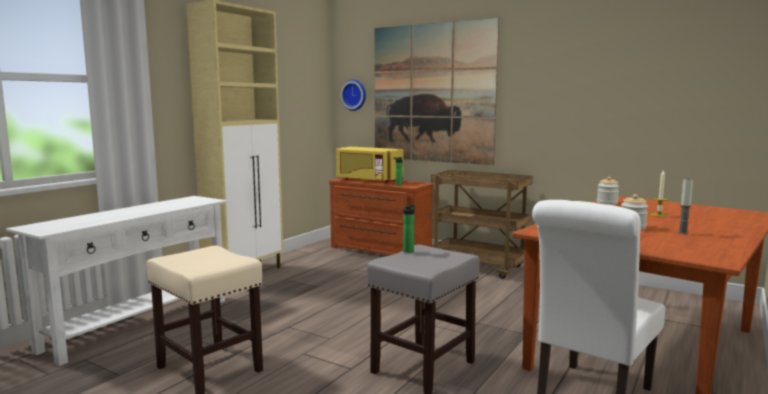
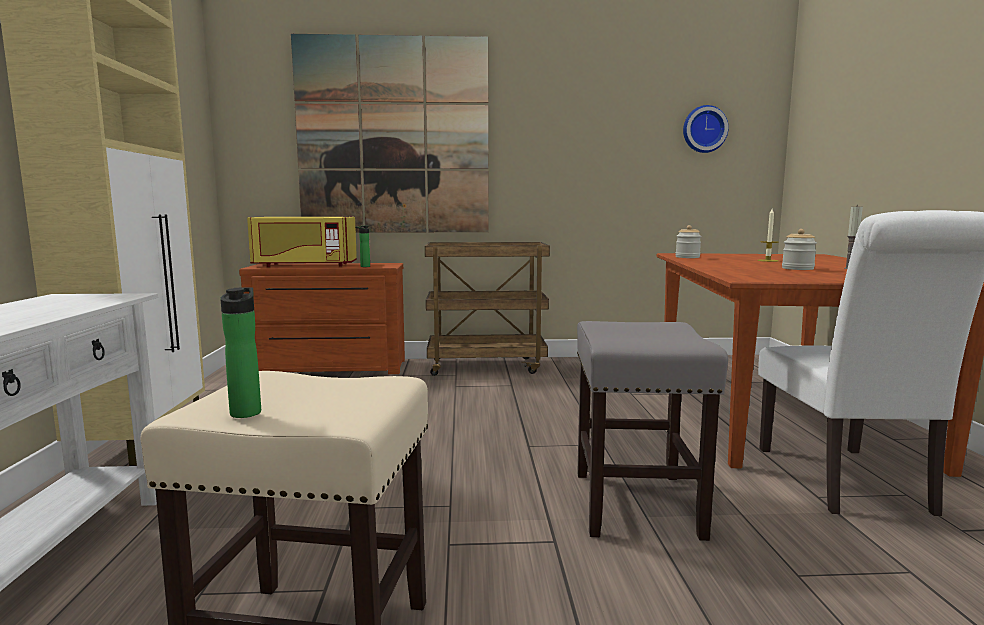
camera: 35 degrees left, 0 degrees up
(354, 95) = (258, 137): wall clock -> wall clock (704, 129)
(409, 250) = (599, 328): bottle -> bottle (247, 411)

